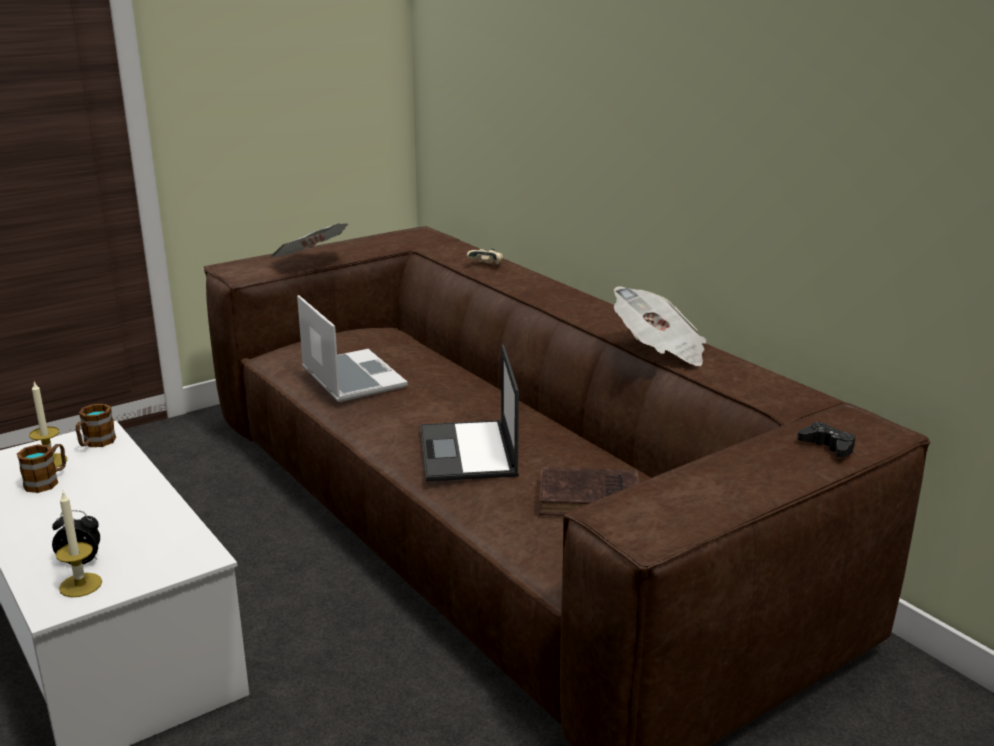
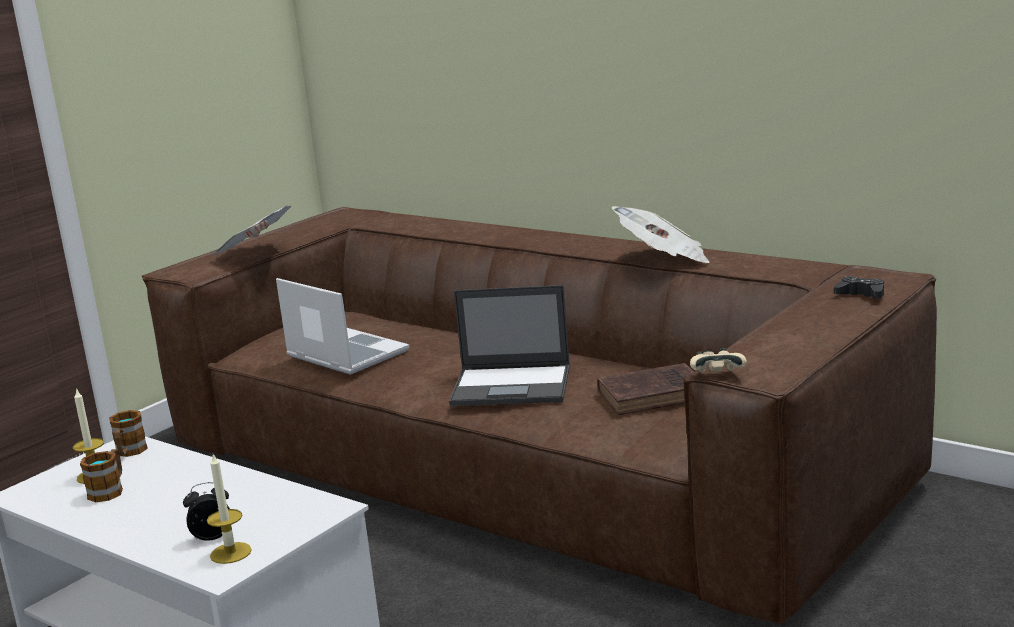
camera: 15 degrees left, 5 degrees down
(468, 452) = (513, 386): laptop -> laptop turned 60 degrees counterclockwise
(486, 265) = (438, 226): beige game controller -> beige game controller (717, 375)

